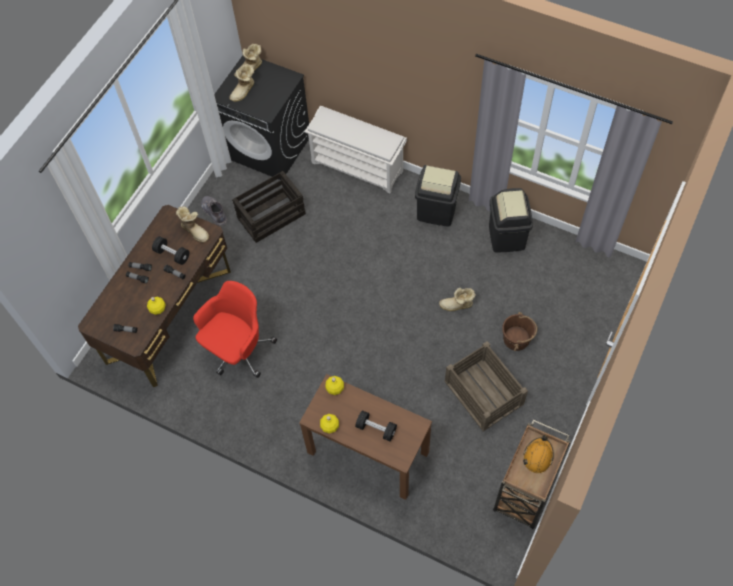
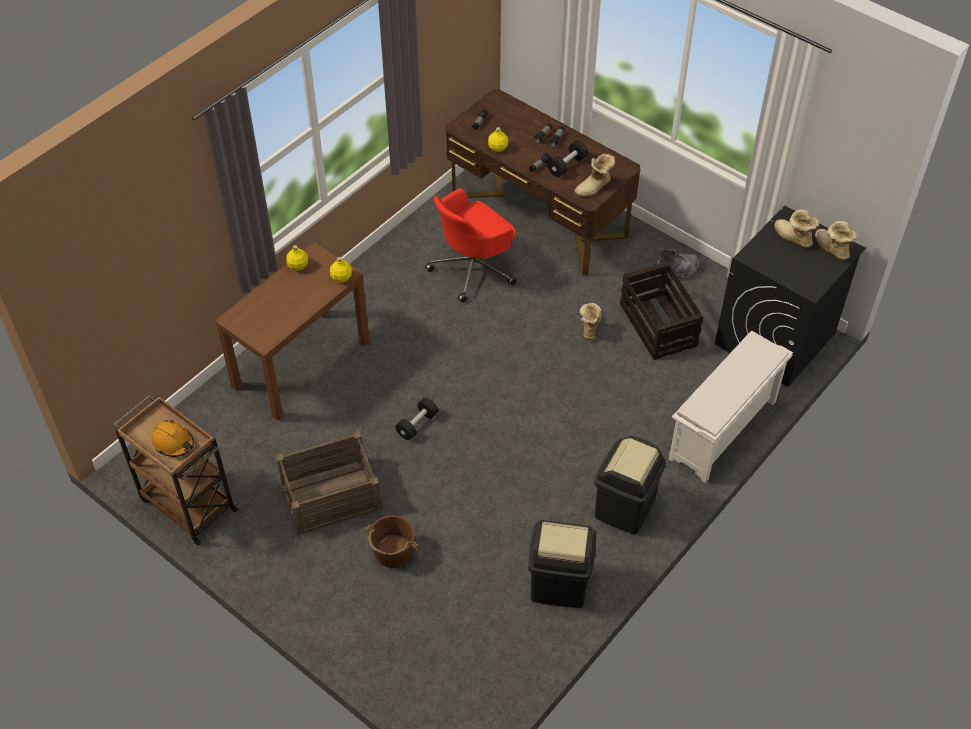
camera: 100 degrees right, 10 degrees down
(238, 350) = (473, 269): red office chair -> red office chair turned 90 degrees clockwise
(376, 429) = (277, 304): black dumbbell -> black dumbbell (417, 424)
(457, 306) = (464, 496): boot -> boot (589, 327)

